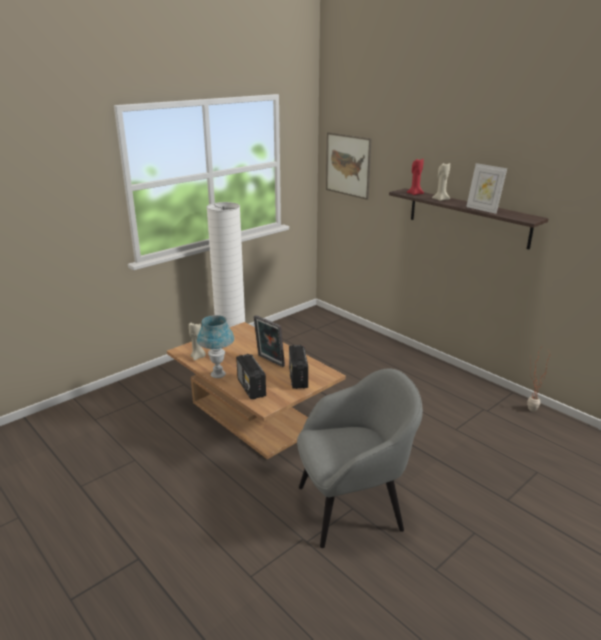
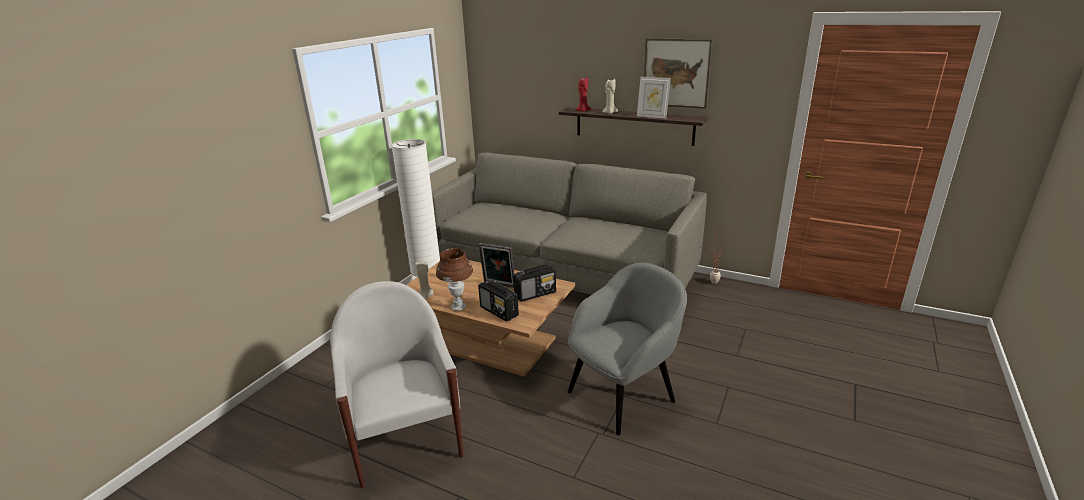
camera: 20 degrees left, 0 degrees up
(128, 488) = (406, 438): none -> white armchair
(218, 374) = (458, 307): blue table lamp -> brown table lamp
(298, 378) = (535, 294): radio -> radio turned 90 degrees counterclockwise
(348, 165) = (504, 92): picture -> picture (676, 73)
(371, 364) = (565, 274): none -> grey sofa

